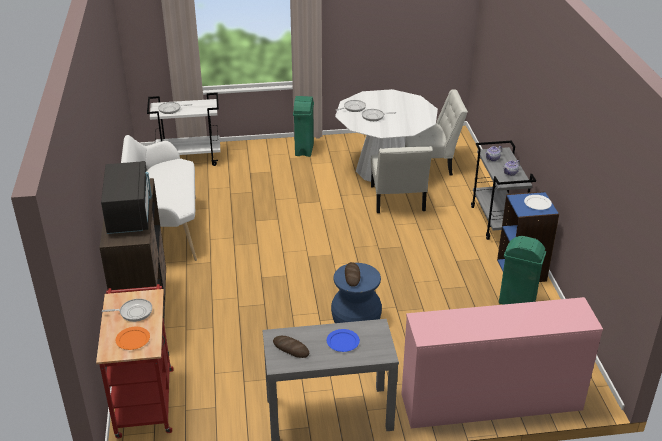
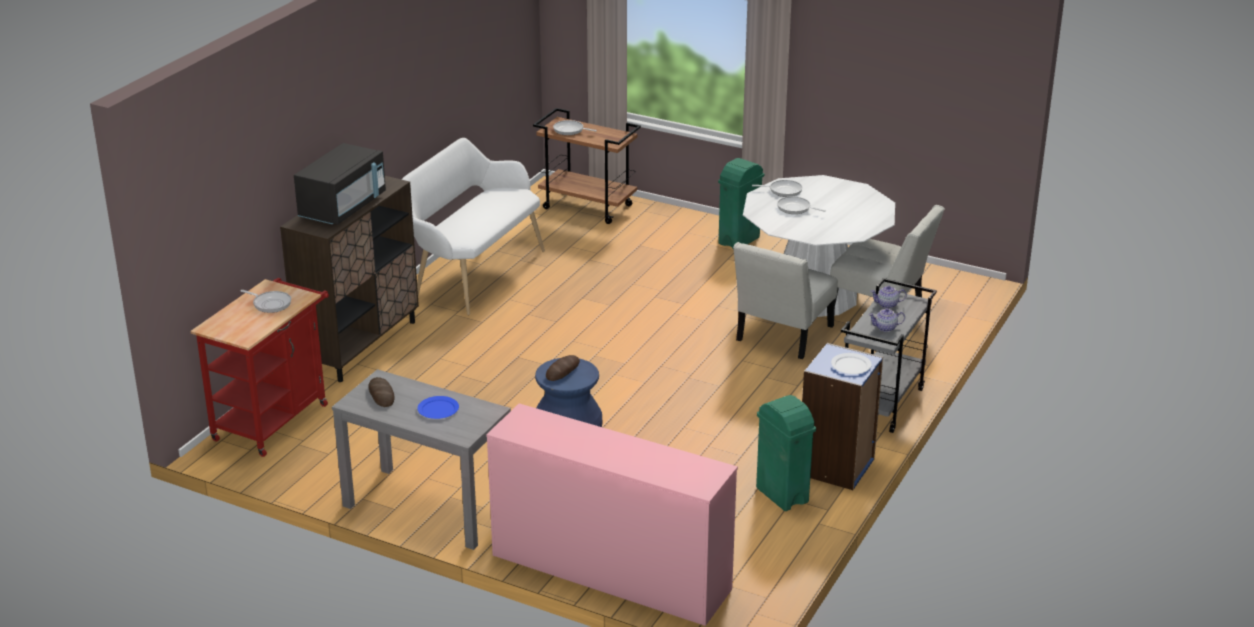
camera: 35 degrees right, 5 degrees down
(133, 340) = (241, 325): orange plate -> none
(189, 158) = (588, 207): white cart -> brown cart

